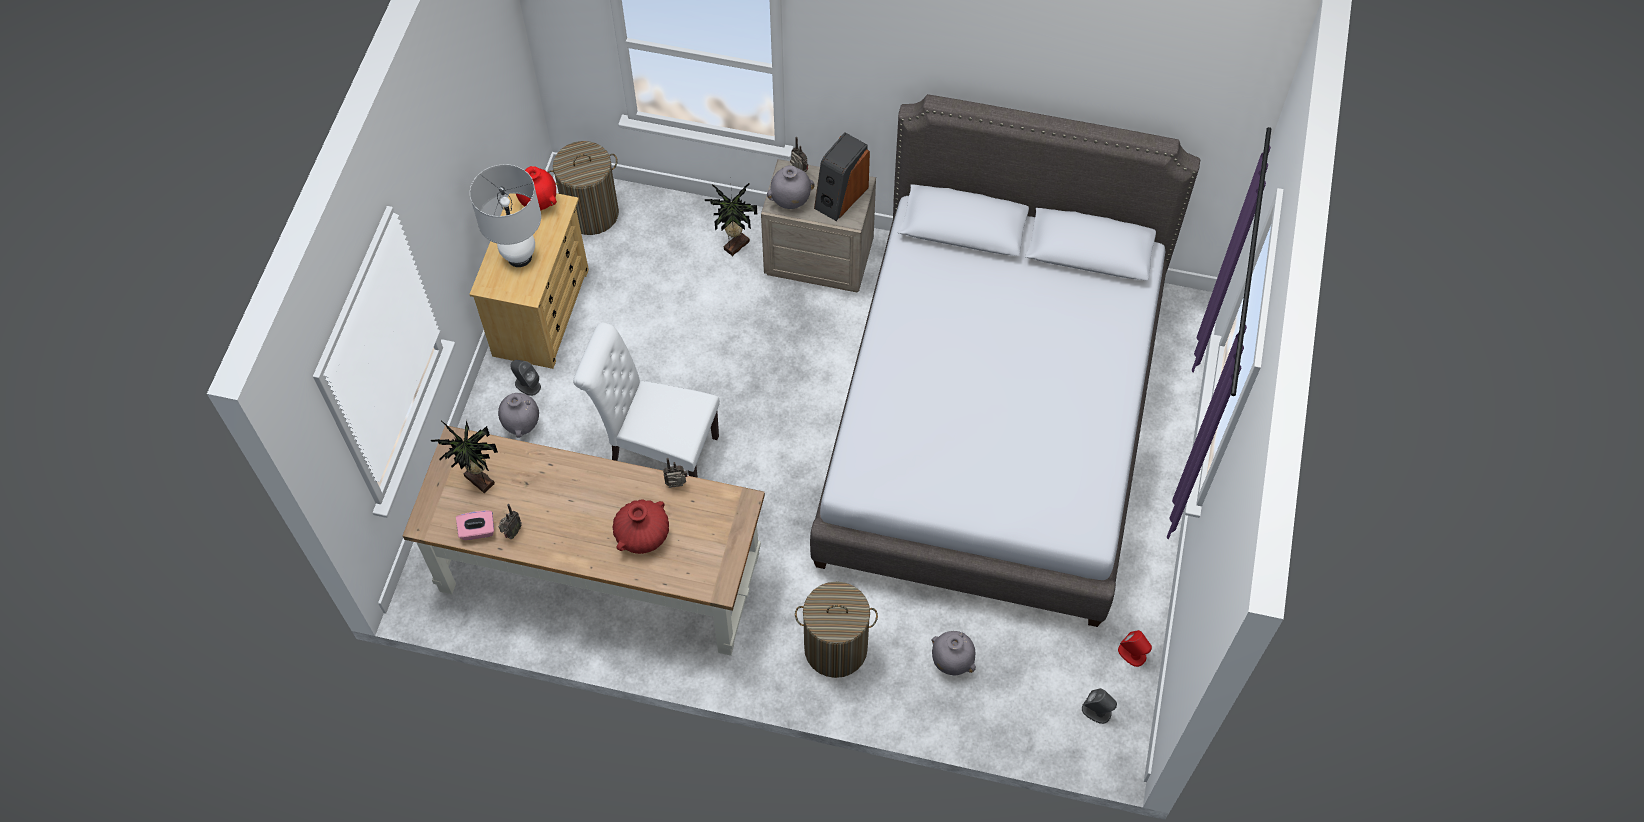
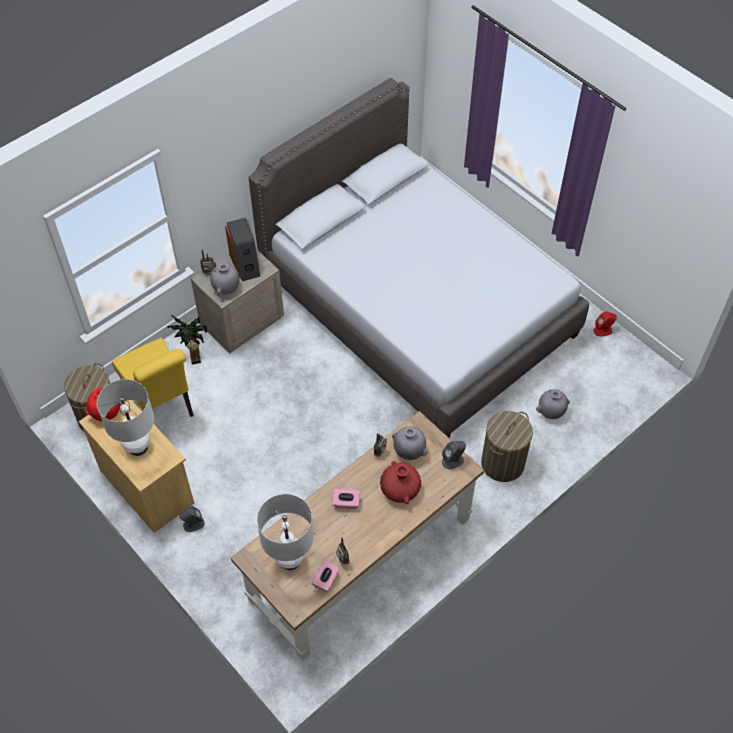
camera: 55 degrees left, 5 degrees down
(478, 482) = (290, 560): potted plant -> white table lamp
(522, 424) = (219, 543): grey vase -> grey vase (408, 452)
(586, 492) = (346, 503): none -> pink tissue box
(649, 258) = (162, 405): none -> yellow chair
(657, 450) = (301, 479): white chair -> none
(1097, 711) = (625, 366): grey speaker -> grey speaker (453, 460)

